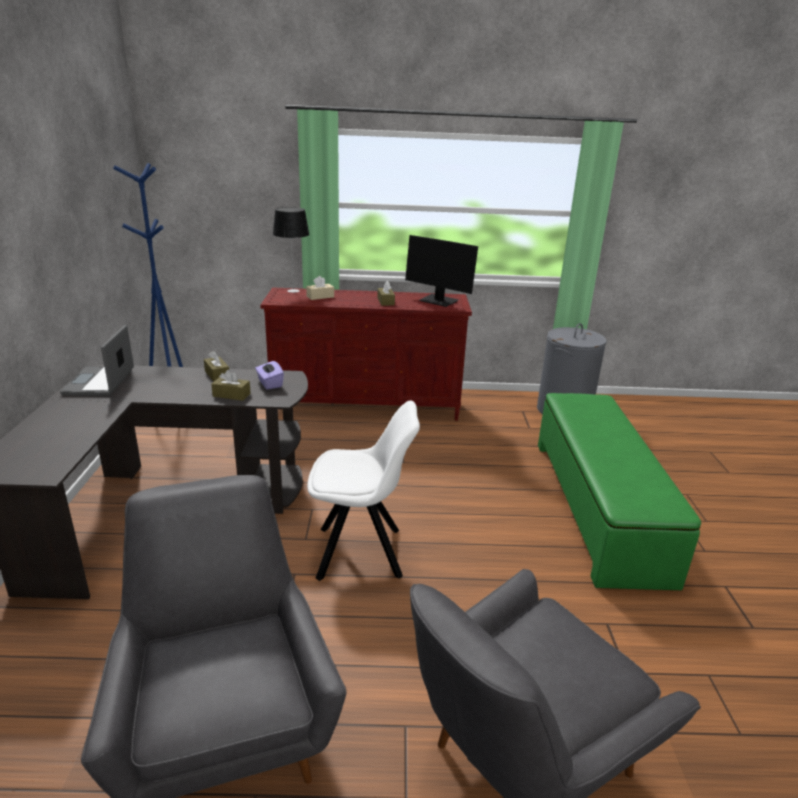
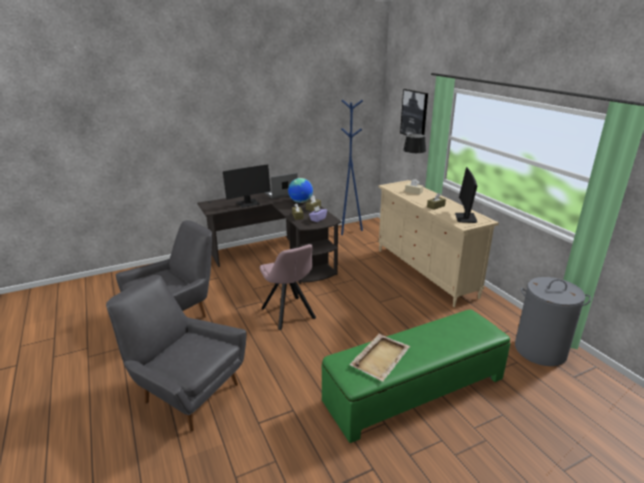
camera: 65 degrees right, 0 degrees up
(86, 423) = (248, 203): none -> monitor
(173, 377) = (300, 202): none -> globe
(238, 180) = (414, 114): none -> picture
(360, 553) = (288, 313): white chair -> pink chair
(366, 407) = (425, 272): red dresser -> beige dresser
(629, 475) = (381, 358): none -> beige tray

